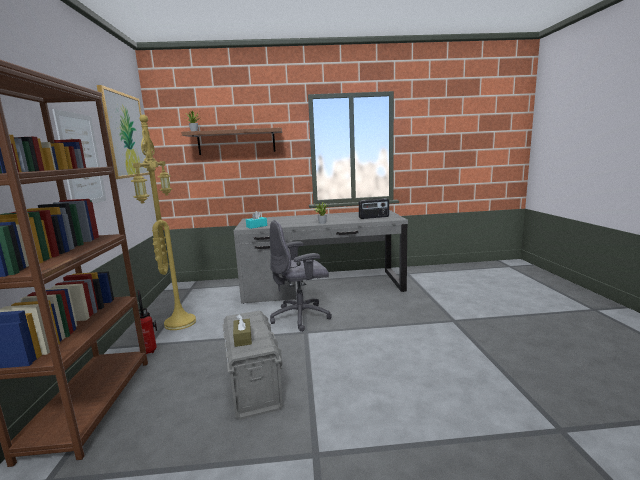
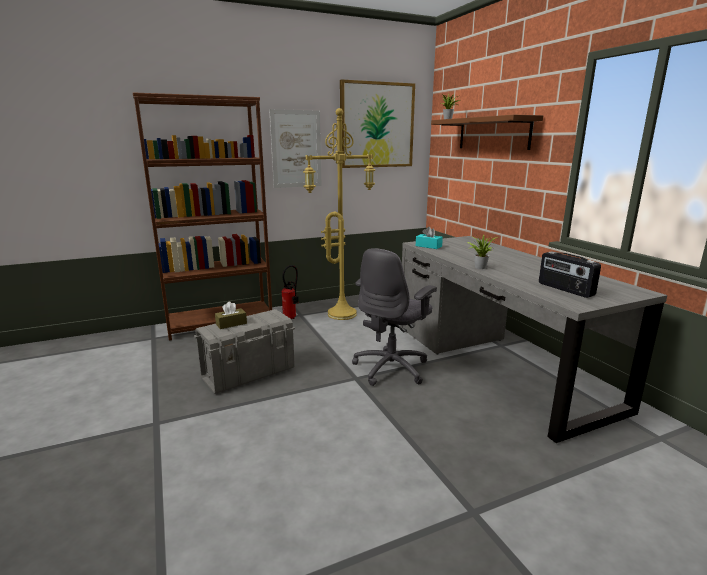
camera: 70 degrees right, 5 degrees up
(301, 317) = (392, 368): grey office chair -> grey office chair turned 105 degrees counterclockwise

